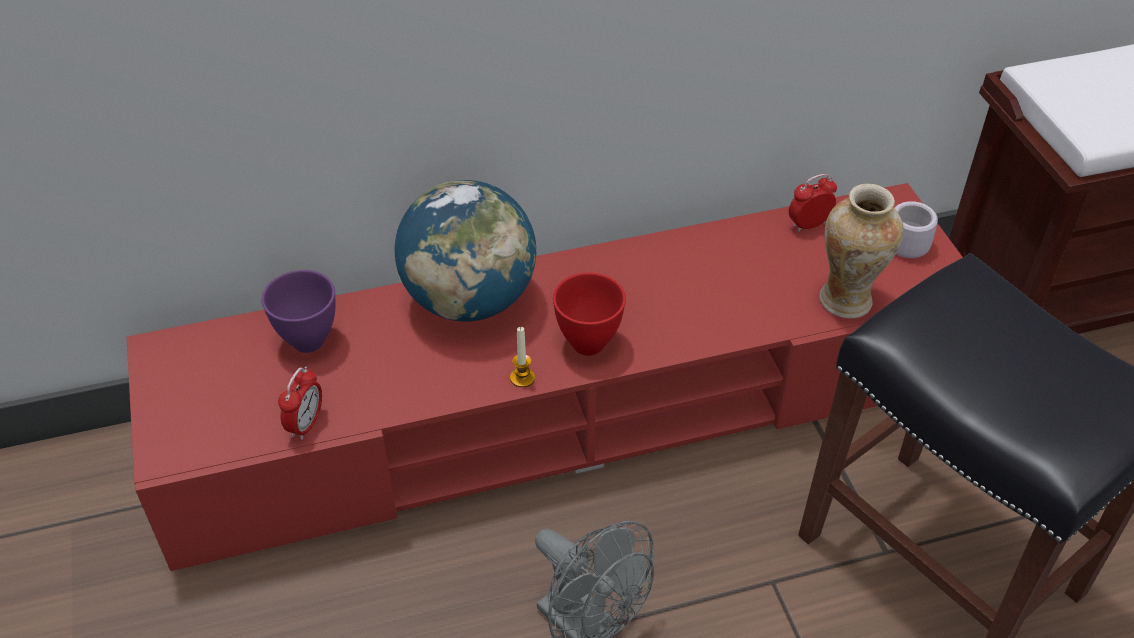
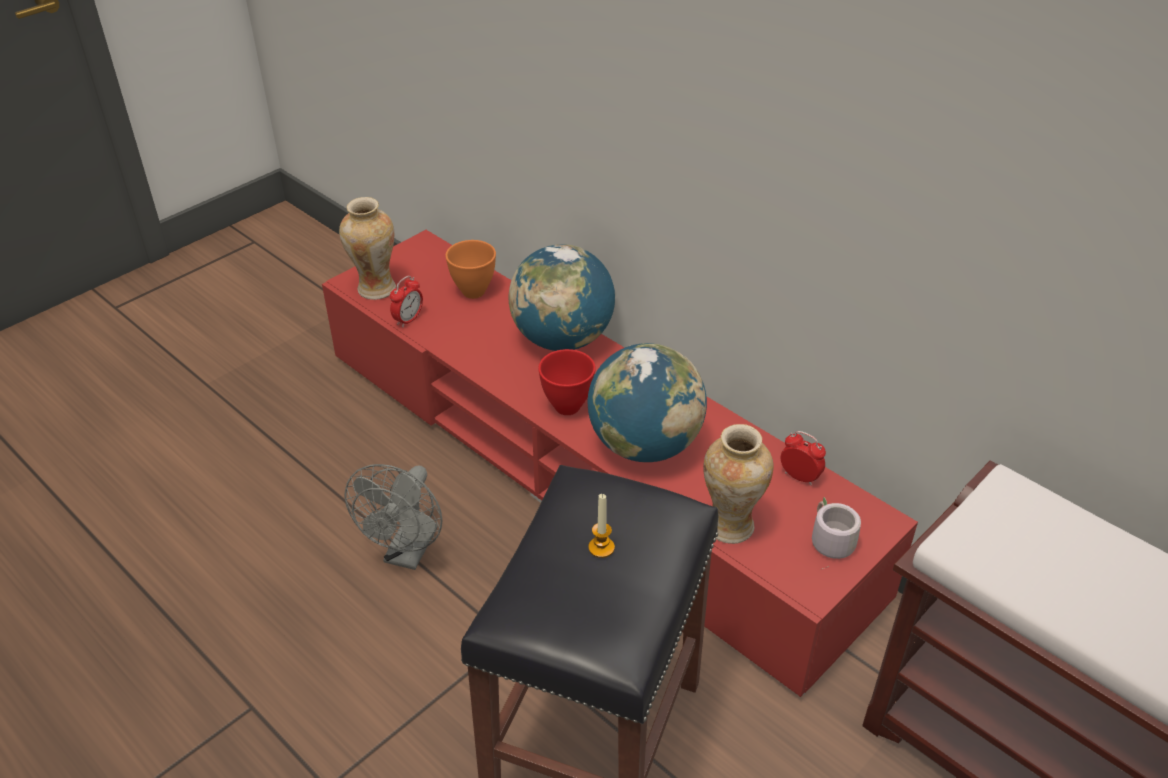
camera: 60 degrees right, 5 degrees down
(207, 435) = (375, 289): none -> vase
(306, 424) = (408, 319): alarm clock -> alarm clock turned 45 degrees counterclockwise
(307, 340) = (474, 291): purple bowl -> orange bowl
(522, 378) = (512, 389): candle -> candle (601, 548)
(692, 310) = (644, 445): none -> globe

